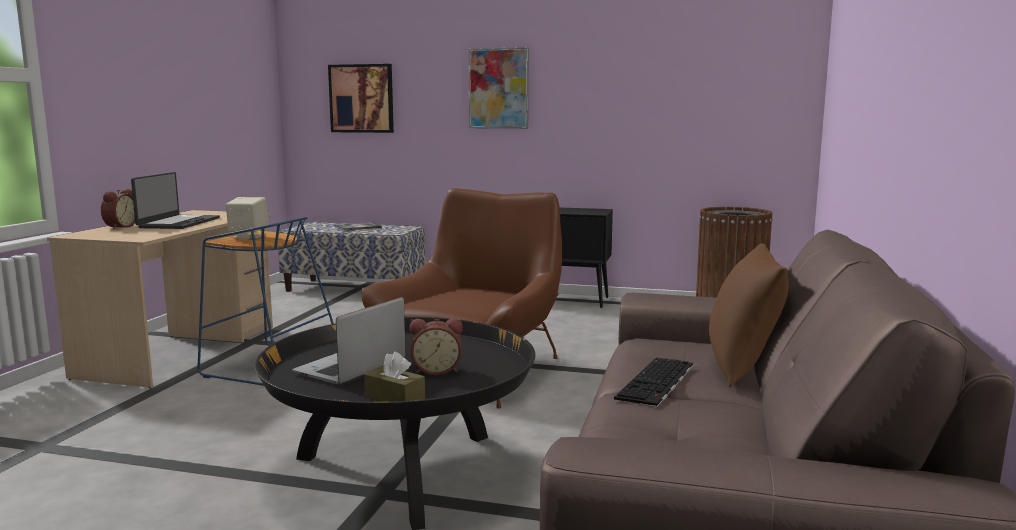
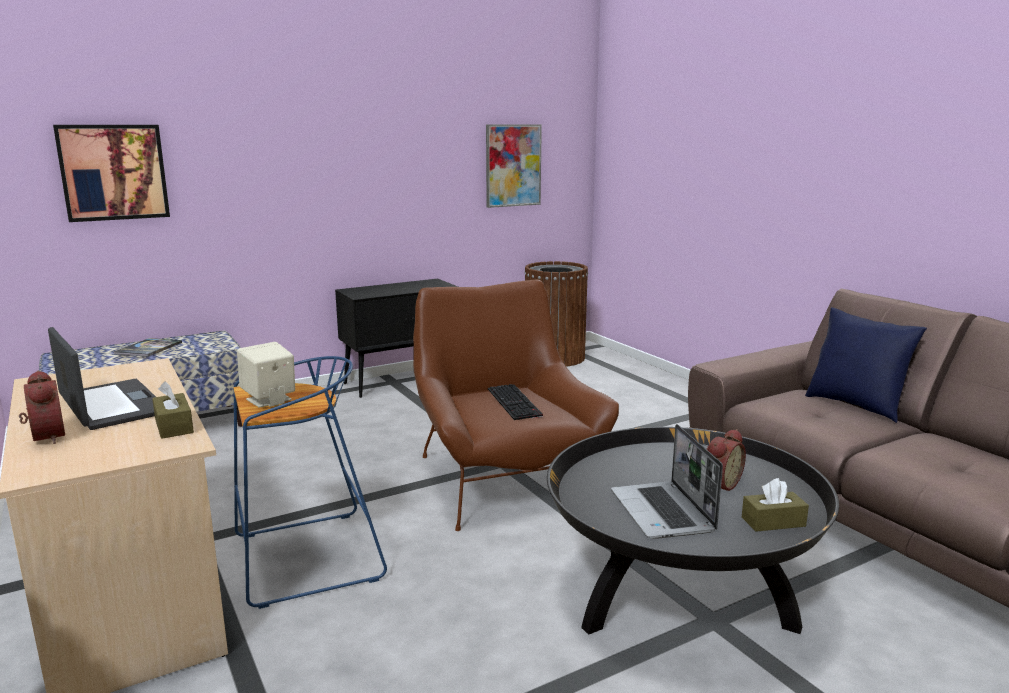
camera: 45 degrees left, 5 degrees up
(165, 233) = (174, 426): none -> brown tissue box
(498, 88) = (308, 156): picture -> picture (513, 165)
(657, 382) = (863, 435): keyboard -> keyboard (515, 402)
(742, 368) = (856, 406): brown pillow -> blue pillow

